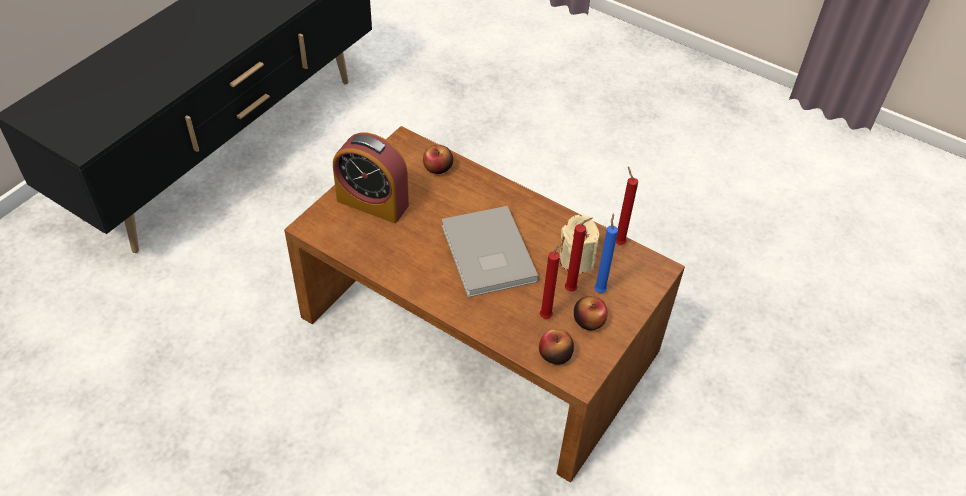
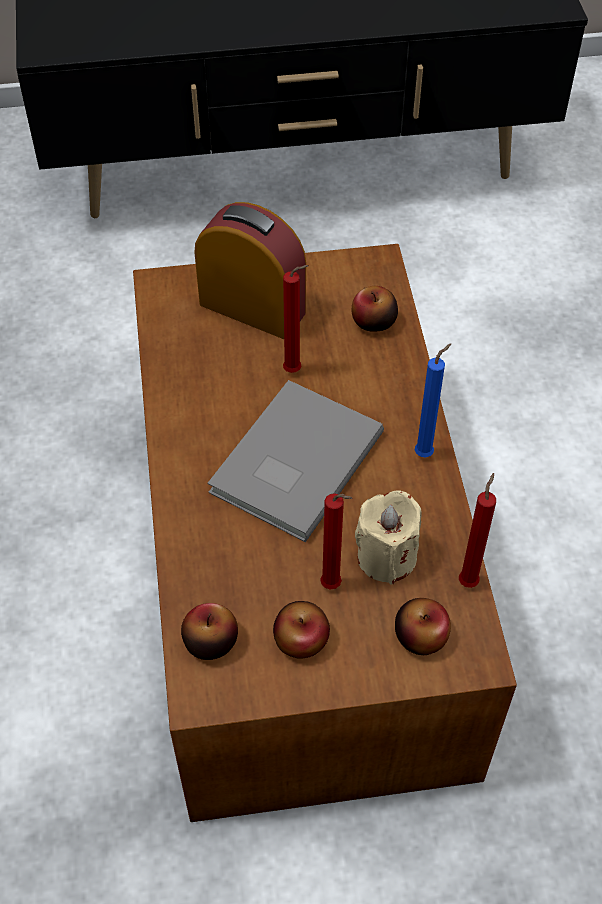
camera: 50 degrees right, 5 degrees up
(372, 202) = (252, 308): alarm clock -> alarm clock turned 135 degrees clockwise
(547, 315) = (263, 590): red candle -> red candle (295, 371)
(600, 289) = (366, 615): blue candle -> blue candle (426, 453)
(630, 278) = (420, 636): none -> apple

